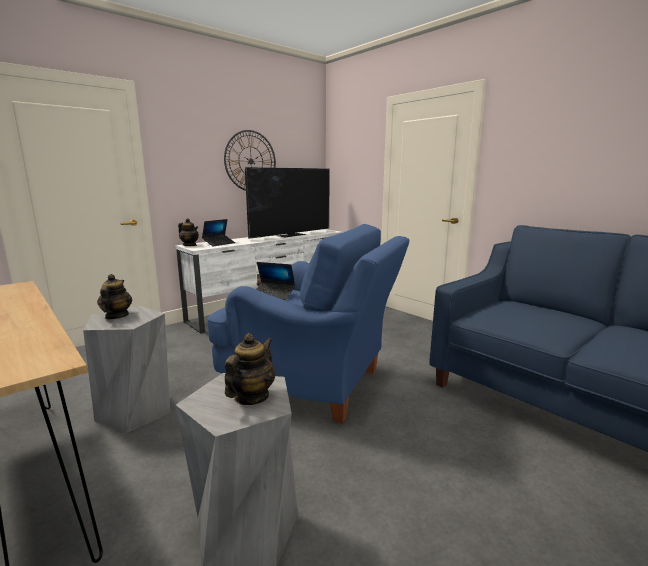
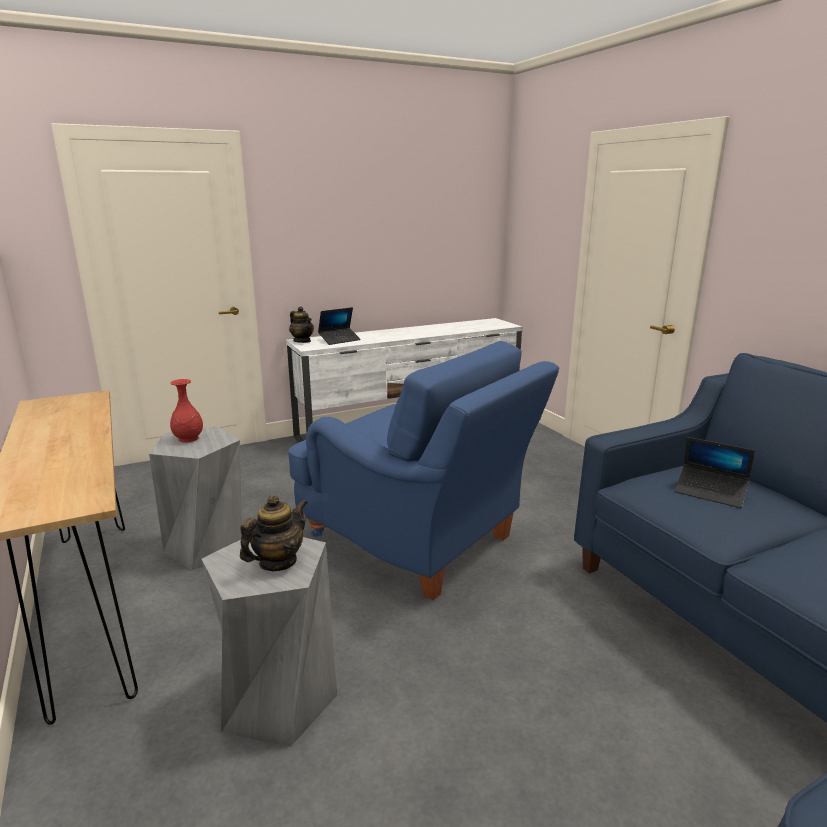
camera: 15 degrees right, 5 degrees up
(116, 316) = (188, 439): teapot -> red vase
(250, 161) = (392, 225): wall clock -> none
(273, 295) = (377, 425): laptop -> laptop (710, 492)
(291, 235) = (444, 328): television -> none

